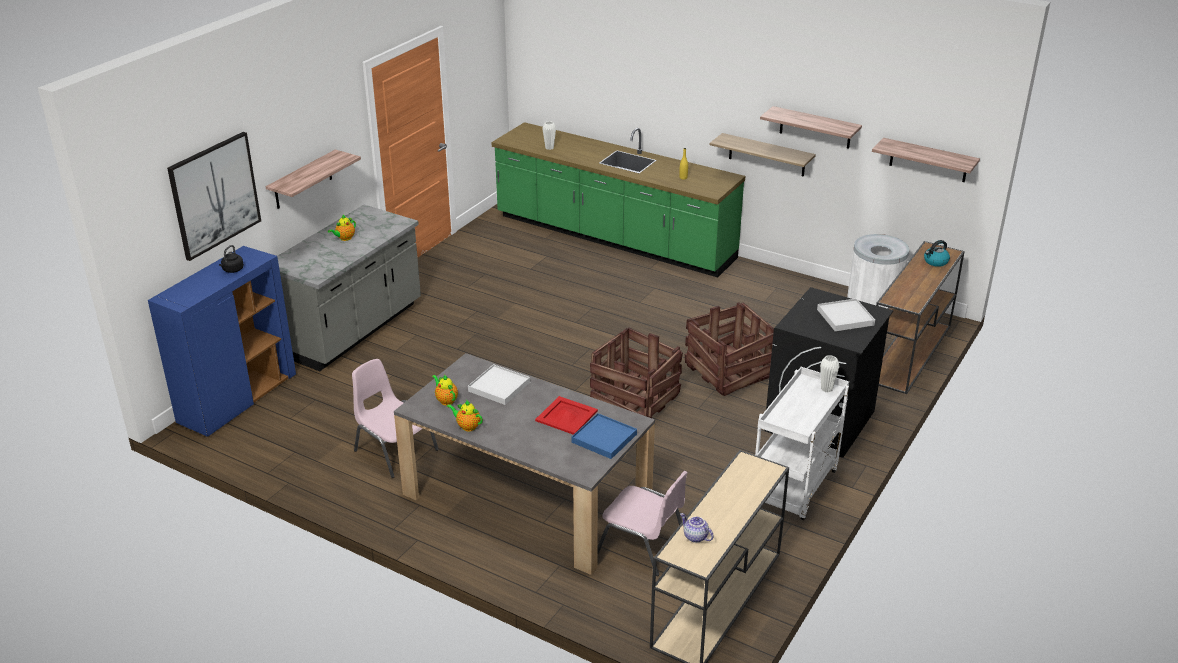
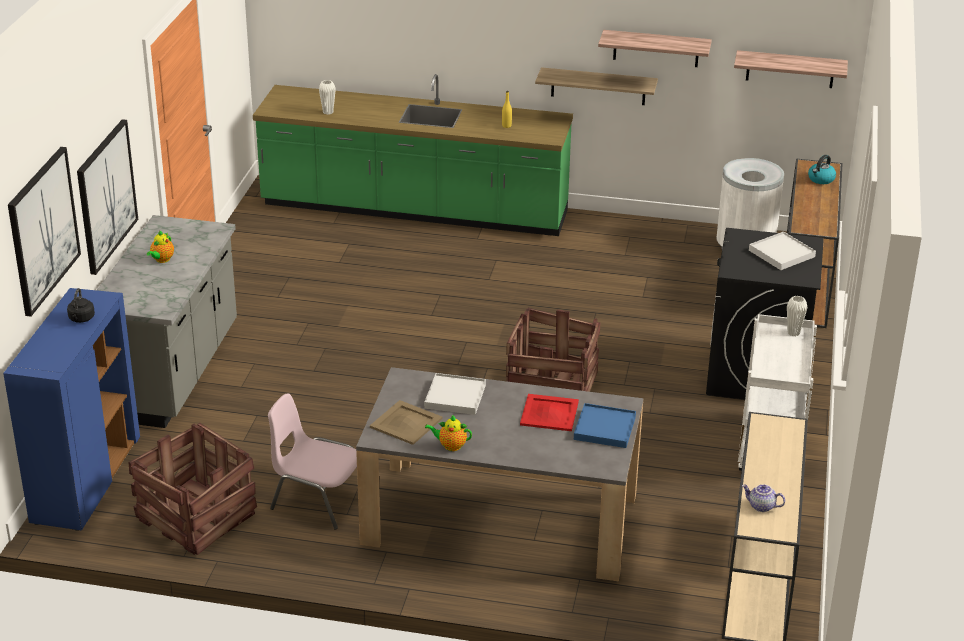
camera: 20 degrees left, 0 degrees up
(303, 180) = (106, 196): shelf -> picture
(446, 400) = (406, 423): teapot -> beige tray
(643, 546) = (654, 540): pink chair -> none
(728, 371) = (631, 338): crate -> crate (195, 517)

